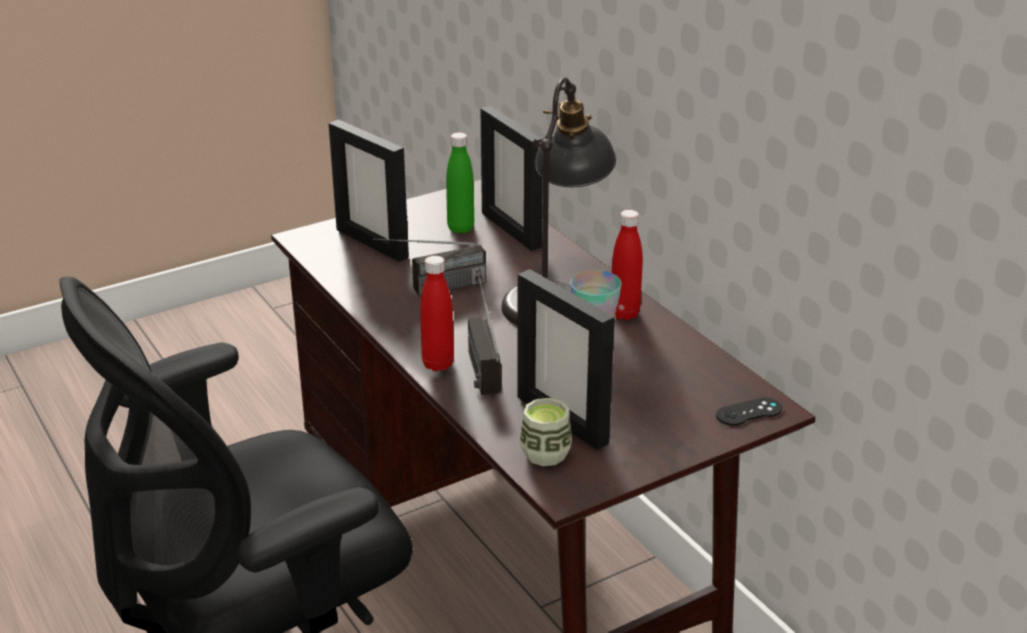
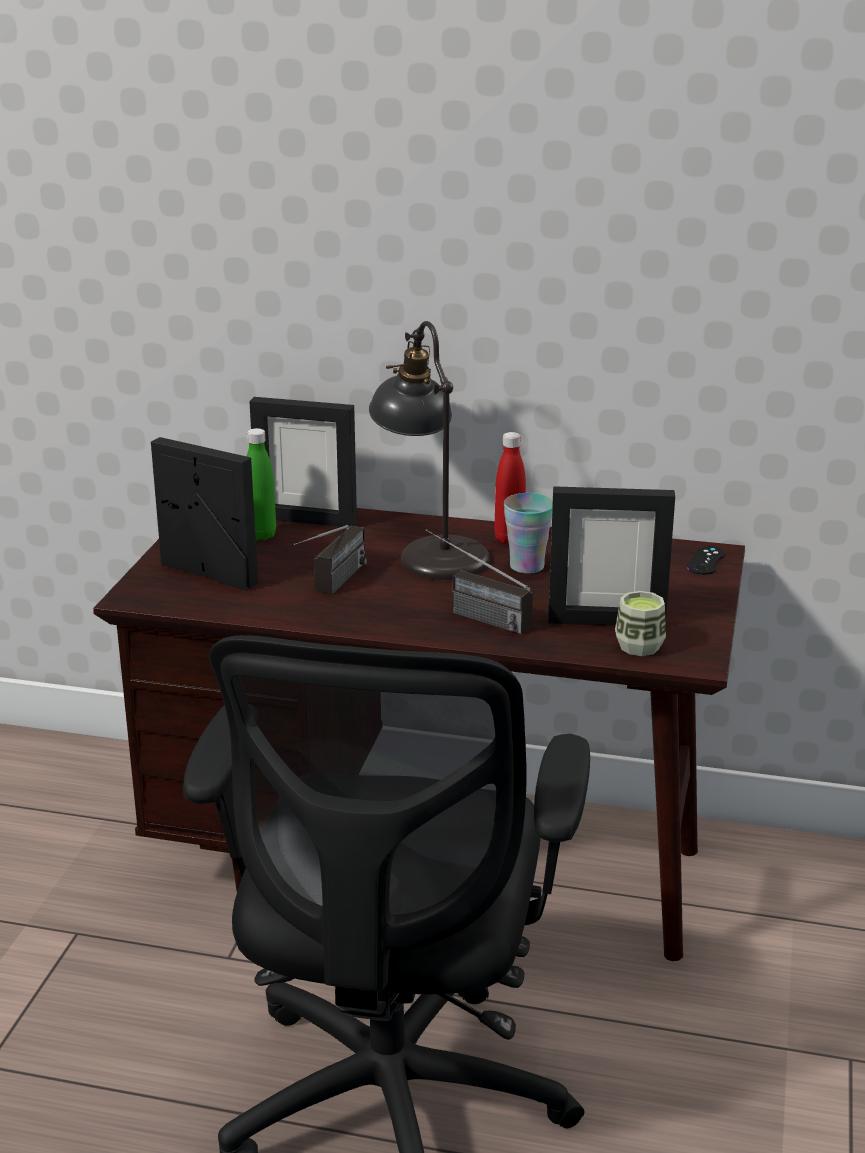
camera: 45 degrees left, 5 degrees down
(373, 242) = (207, 575): picture frame -> picture frame turned 150 degrees counterclockwise
(438, 364) = (447, 631): red bottle -> none

